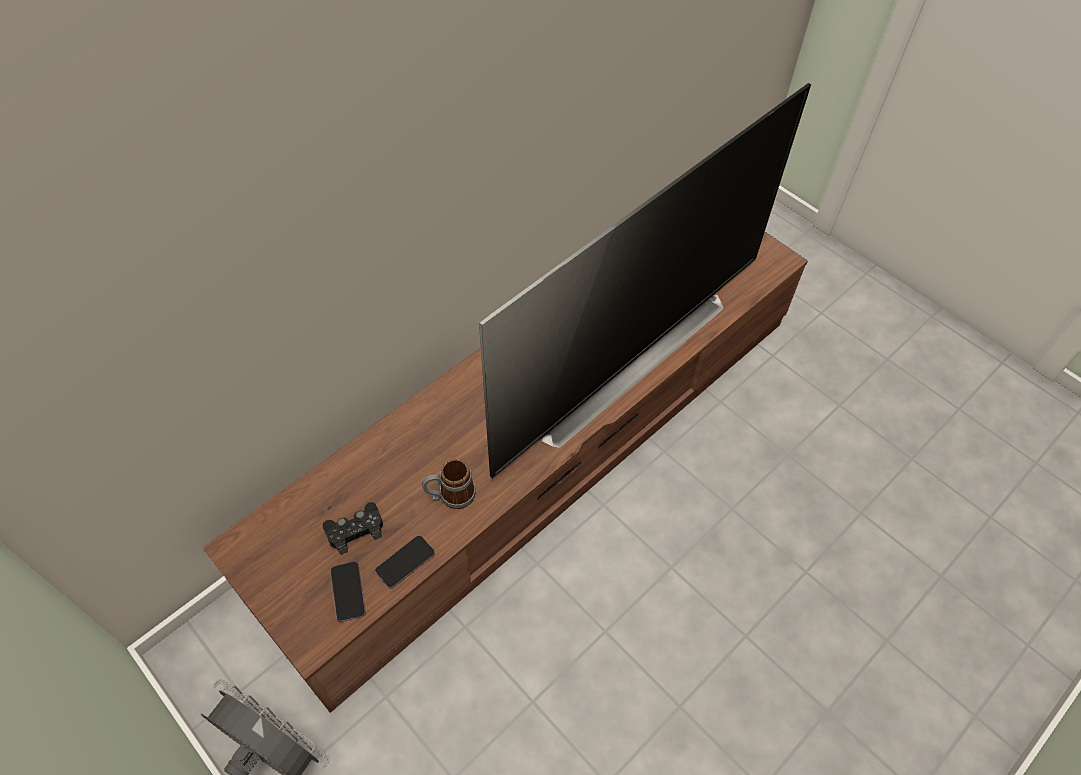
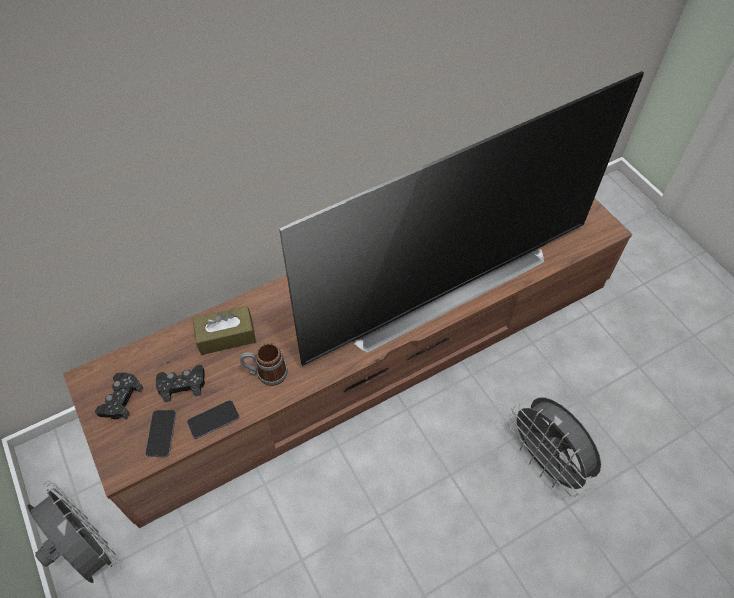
camera: 15 degrees right, 0 degrees up
(286, 563) = (121, 399): none -> black game controller
(390, 463) = (226, 337): none -> brown tissue box
(770, 530) = (546, 462): none -> grey fan

